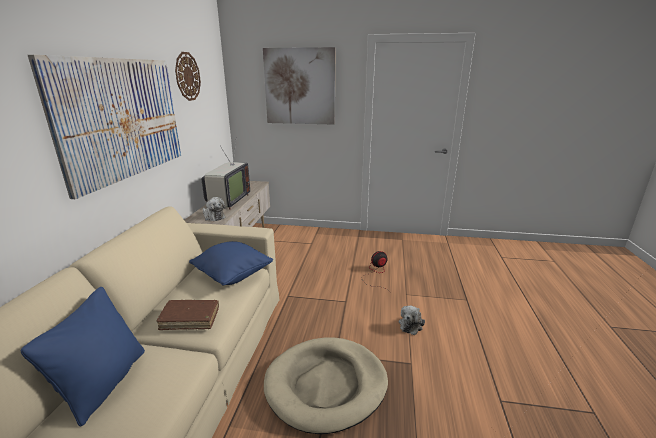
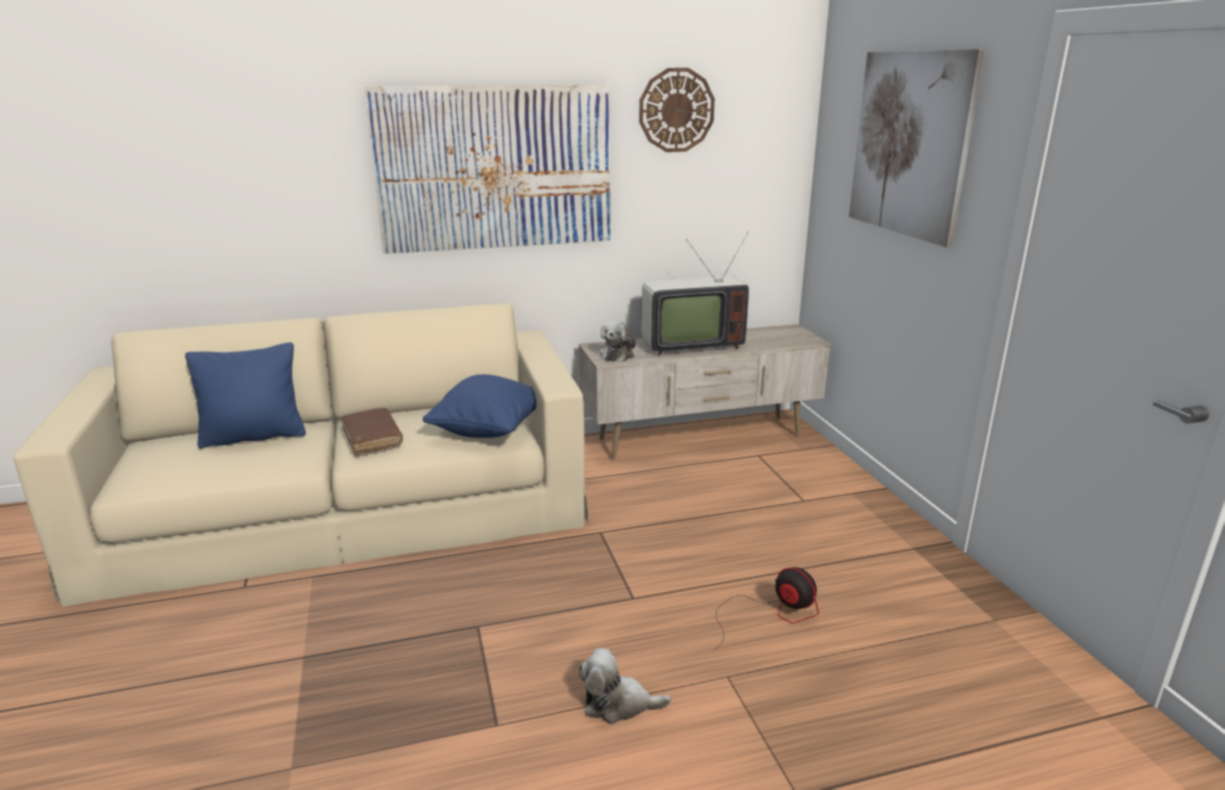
camera: 65 degrees right, 0 degrees up
(326, 385) = (405, 635): beige dog bed -> none

